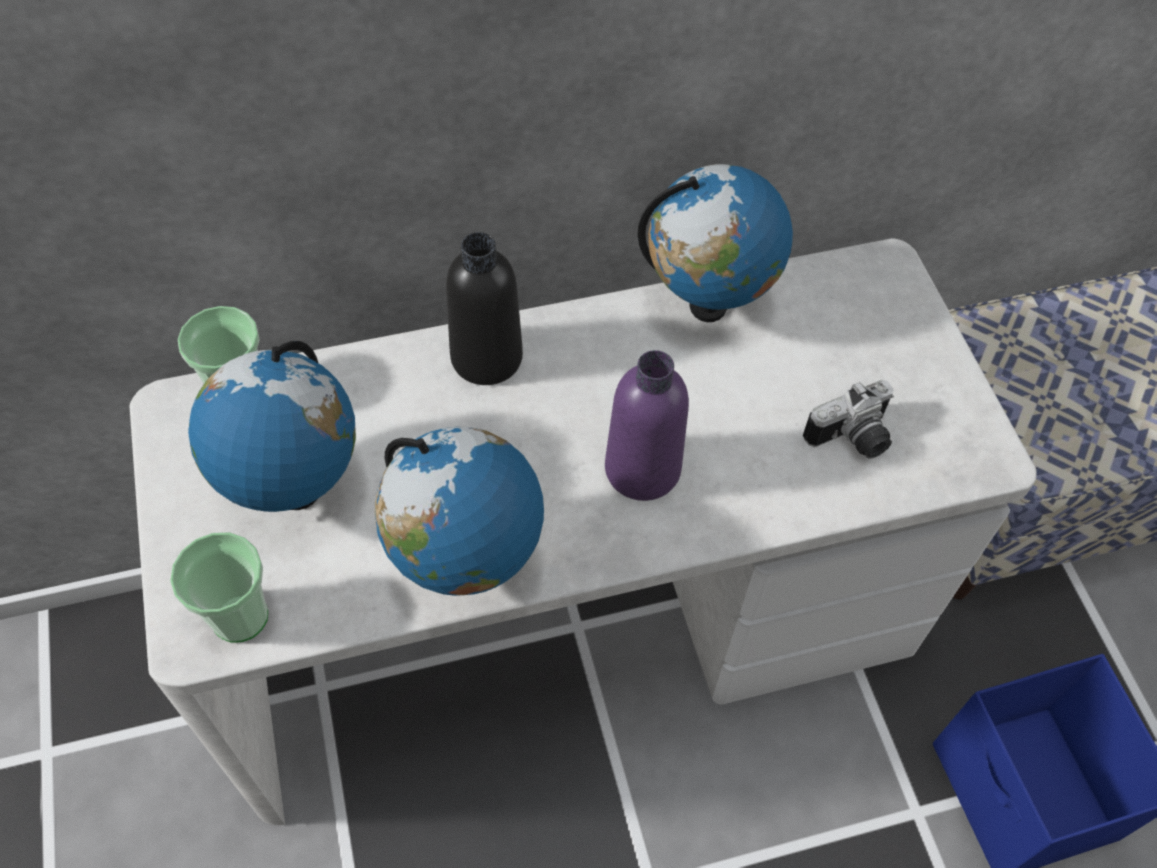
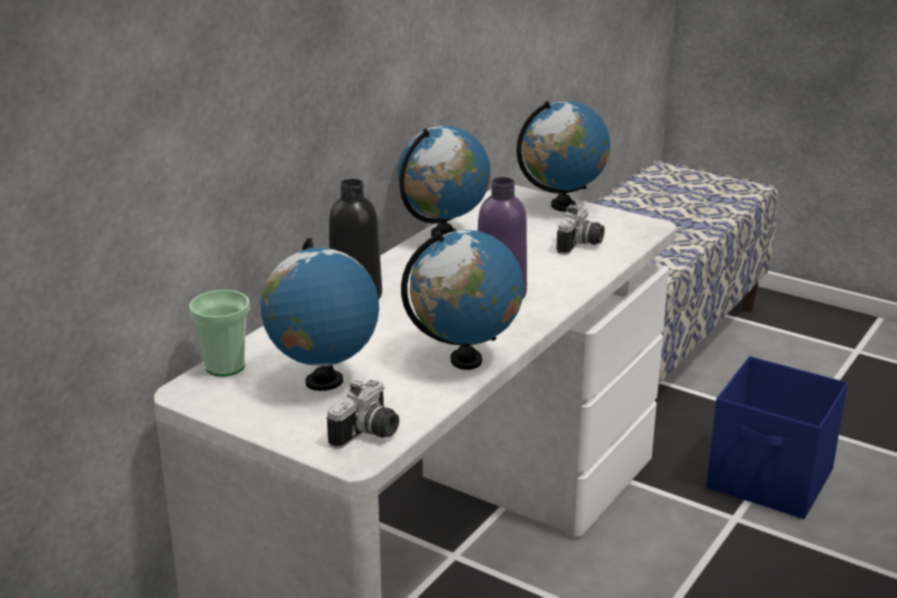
camera: 40 degrees left, 30 degrees down
(240, 616) = (369, 434): cup -> camera
(924, 339) = (563, 206): none -> globe

